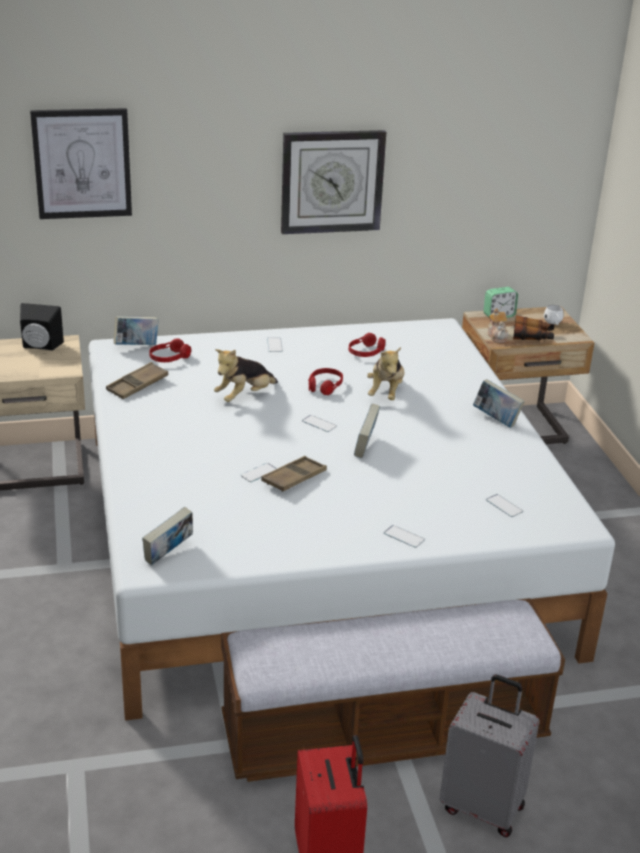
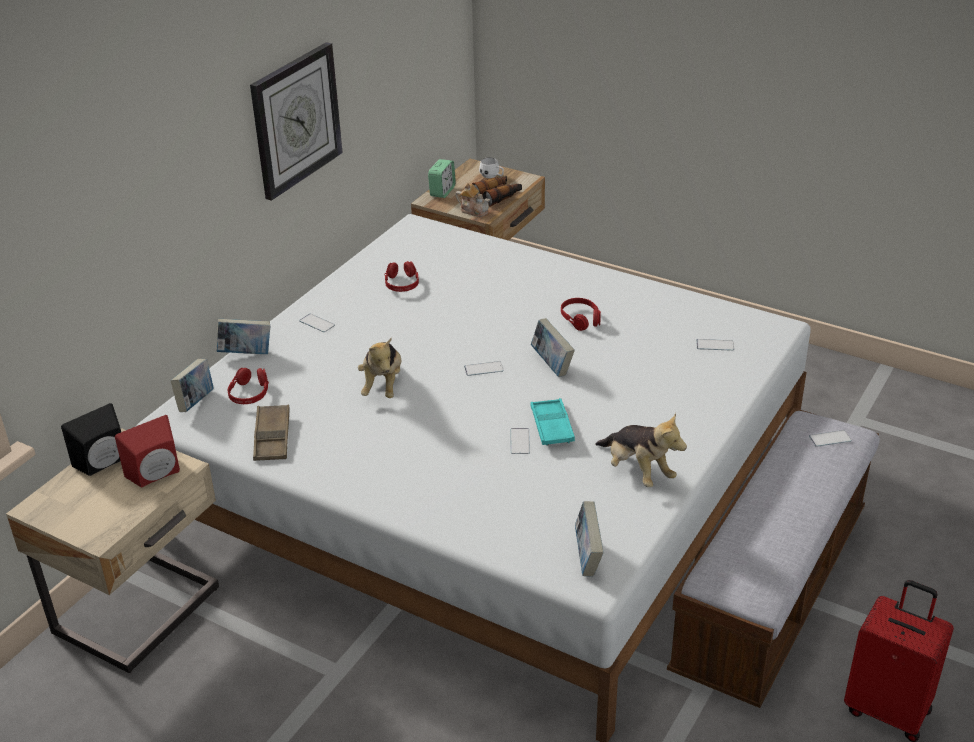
camera: 45 degrees left, 5 degrees up
(50, 366) = (157, 475): none -> red speaker
(82, 163) = (79, 215): picture -> none
(294, 478) = (552, 426): brown tray -> turquoise tray
(325, 386) = (427, 334): red headphones -> red headphones (581, 319)
(386, 392) = (481, 309): plush toy -> plush toy (637, 471)
(404, 536) = (702, 415): phone -> phone (830, 439)
(483, 806) = (895, 587): grey suitcase -> none
(496, 419) = (592, 281): book -> book (246, 354)

